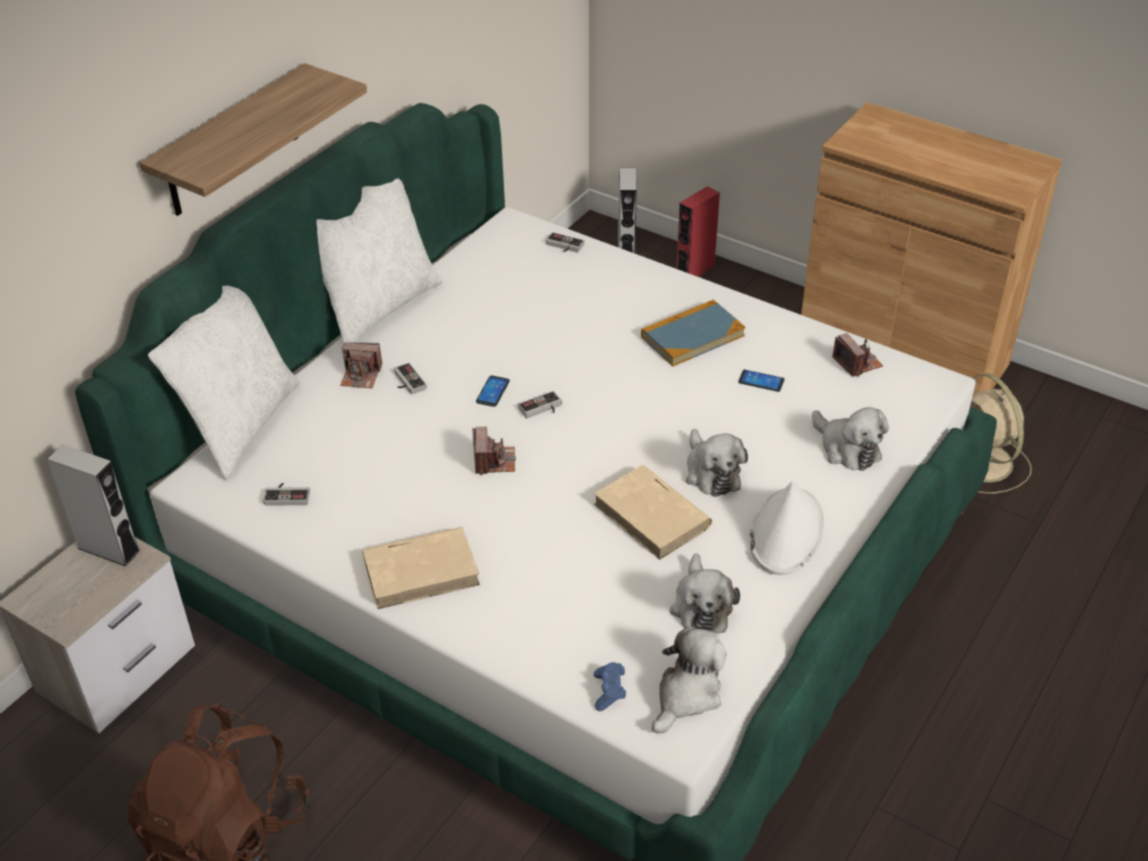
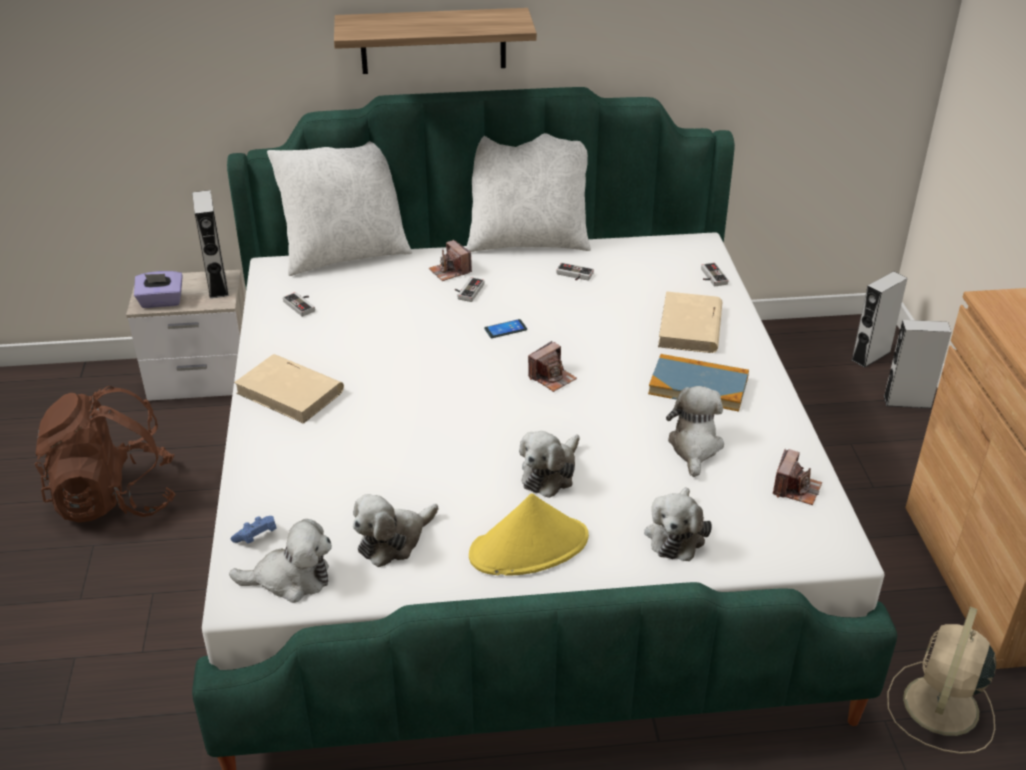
camera: 50 degrees right, 5 degrees down
(79, 606) = (161, 302): none -> purple tissue box
(494, 461) = (434, 366): camera -> camera (552, 378)
(542, 409) = (515, 359): game controller -> game controller (573, 275)
(653, 516) = (465, 467): beige book -> beige book (690, 327)
(695, 271) = (907, 401): red speaker -> grey speaker
(761, 381) = (694, 447): phone -> plush toy
(786, 532) = (529, 547): white hat -> yellow hat

